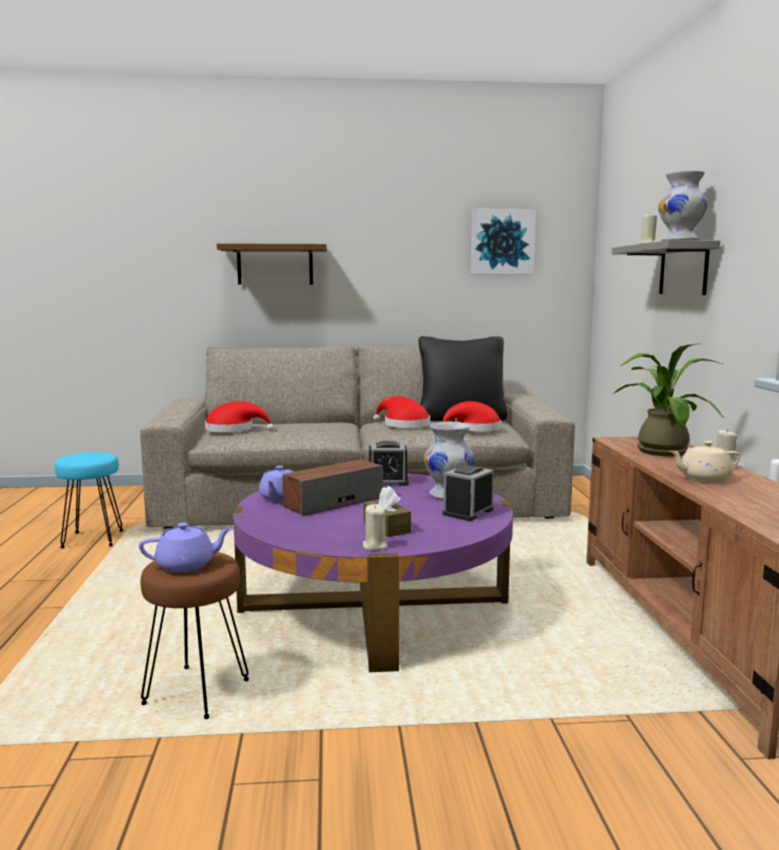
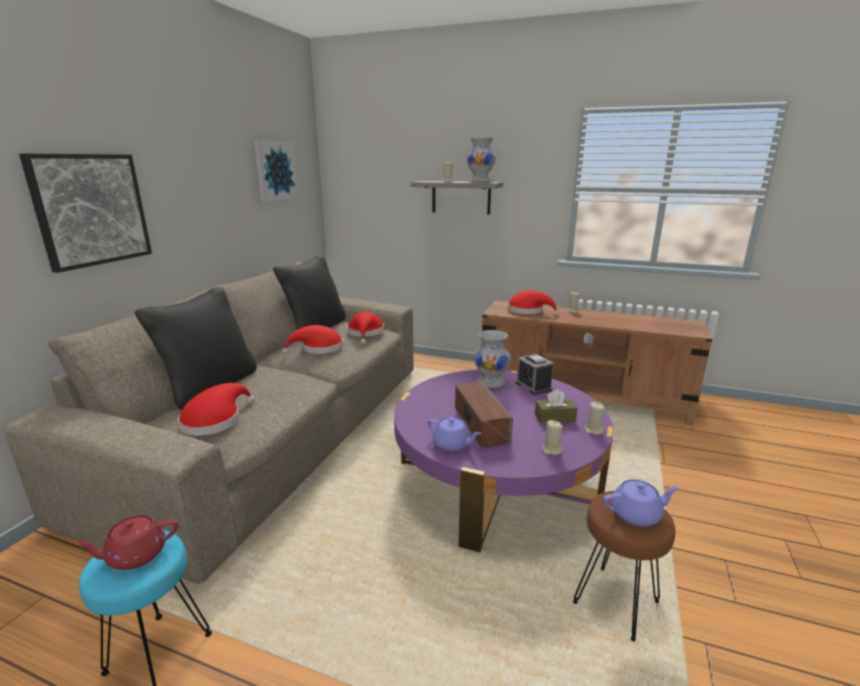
camera: 65 degrees left, 10 degrees up
(88, 456) = (135, 555): none -> red teapot
(187, 565) = (636, 514): purple teapot -> purple teapot turned 75 degrees clockwise
(275, 265) = (91, 210): brown shelf -> picture
(291, 421) = (210, 386): none -> black pillow
(304, 532) = (551, 450): none -> beige candle
(387, 481) = (440, 393): alarm clock -> none
(660, 450) = (528, 311): potted plant -> red hat
(703, 478) = (593, 319): beige teapot -> none

